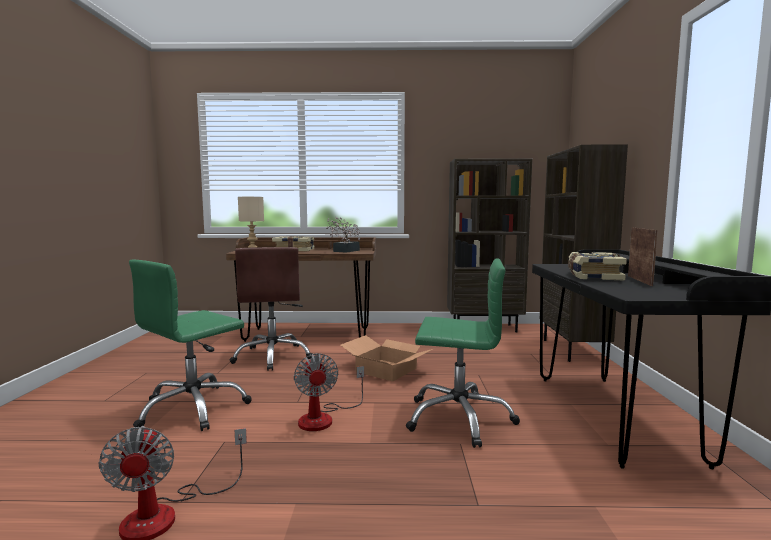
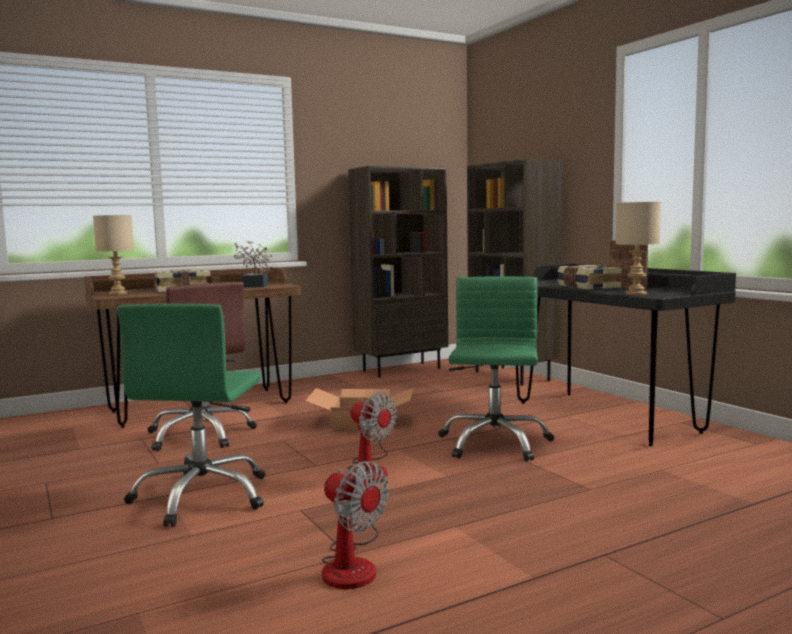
camera: 30 degrees left, 0 degrees up
(459, 418) = (494, 443): green office chair -> green office chair turned 60 degrees counterclockwise
(618, 290) = (635, 294): none -> beige table lamp

